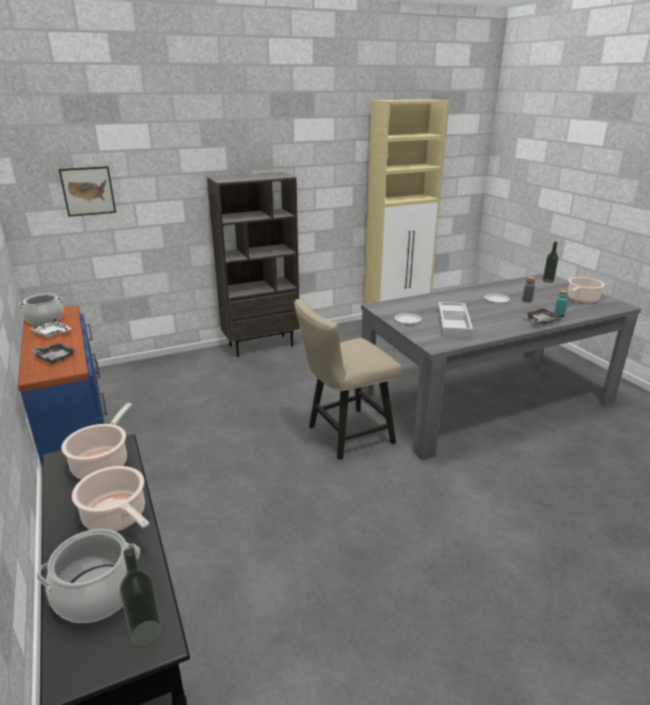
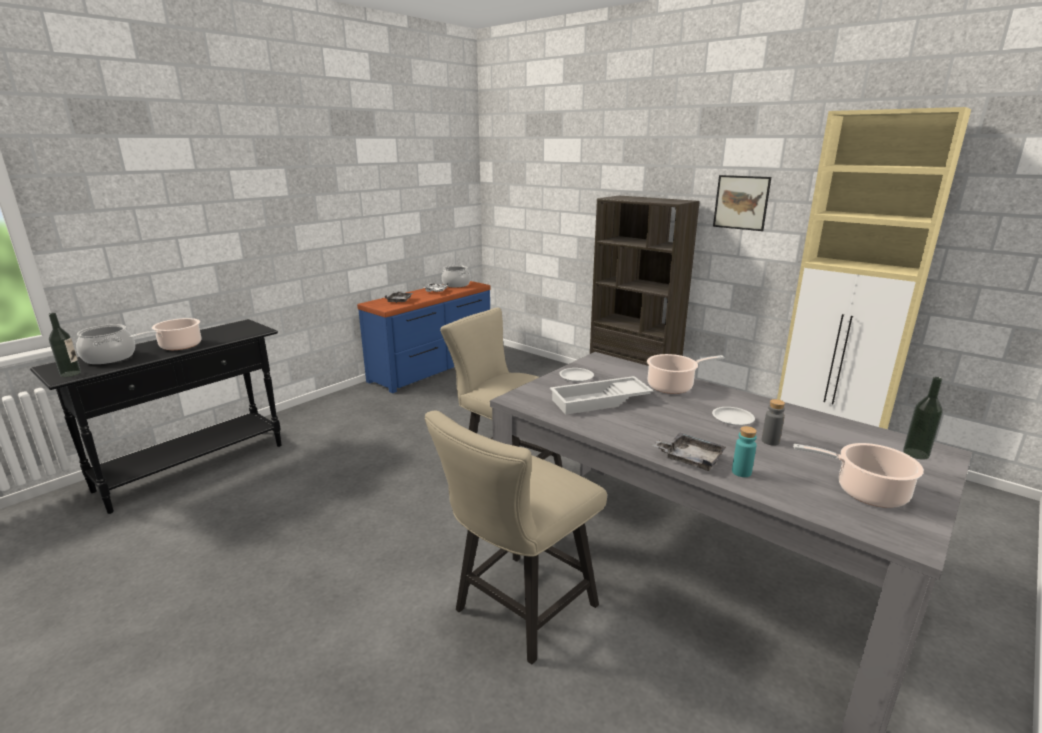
camera: 65 degrees right, 5 degrees down
(88, 191) = (530, 195): picture -> picture (741, 202)
(102, 464) = (237, 331): cooking pot -> cooking pot (673, 386)
(506, 471) = (518, 612): none -> beige chair

